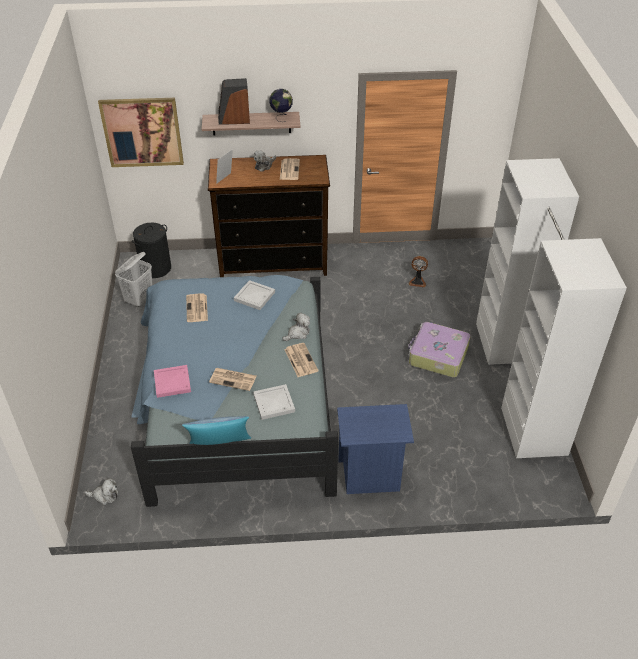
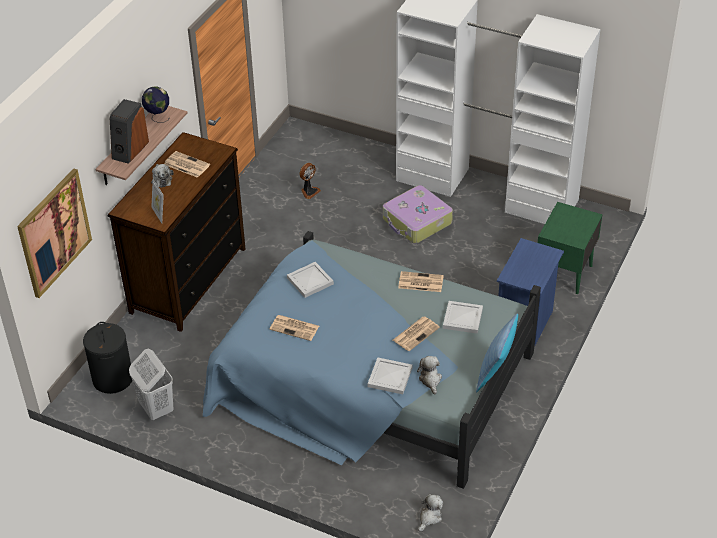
camera: 60 degrees left, 0 degrees up
(173, 382) = (389, 377): pink tray -> white tray
(298, 333) = (383, 271): plush toy -> plush toy (430, 380)
(456, 482) = (564, 274): none -> green nightstand

